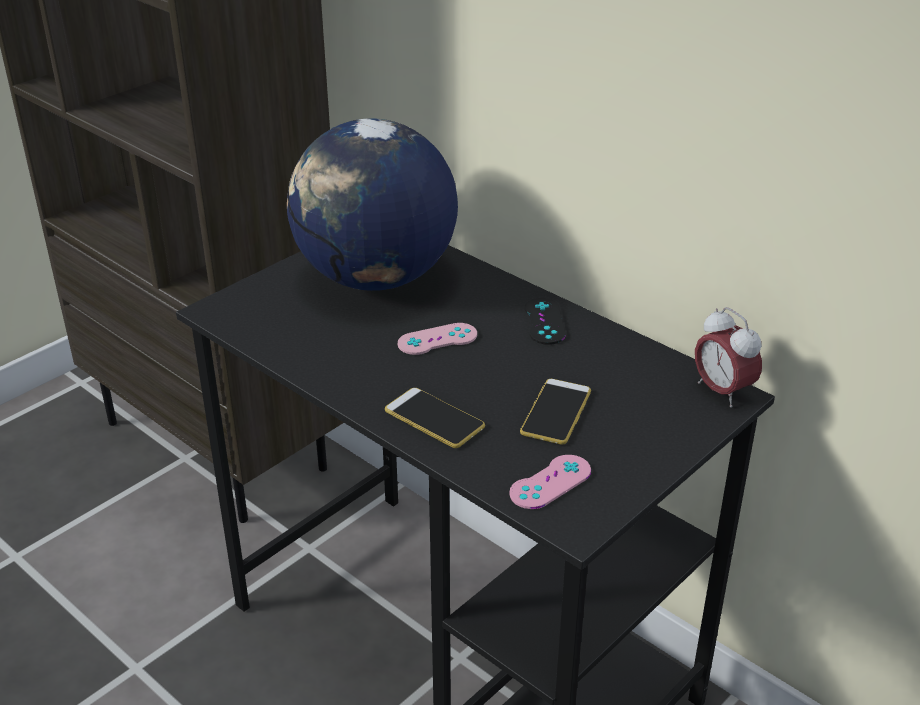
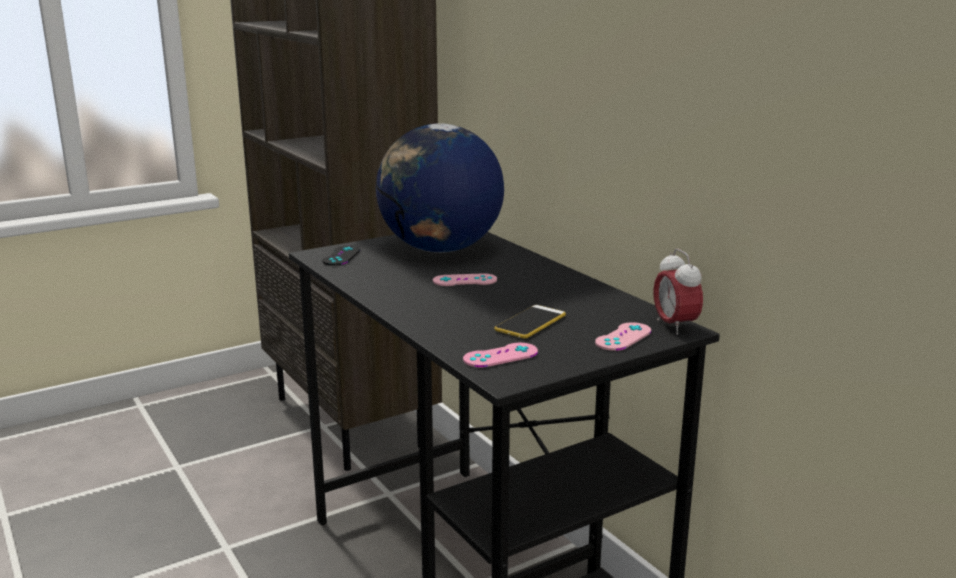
camera: 15 degrees right, 15 degrees down
(434, 419) = (433, 316): phone -> none
(544, 321) = (553, 280): black game controller -> black game controller (341, 256)
(673, 422) = (623, 337): none -> pink game controller

